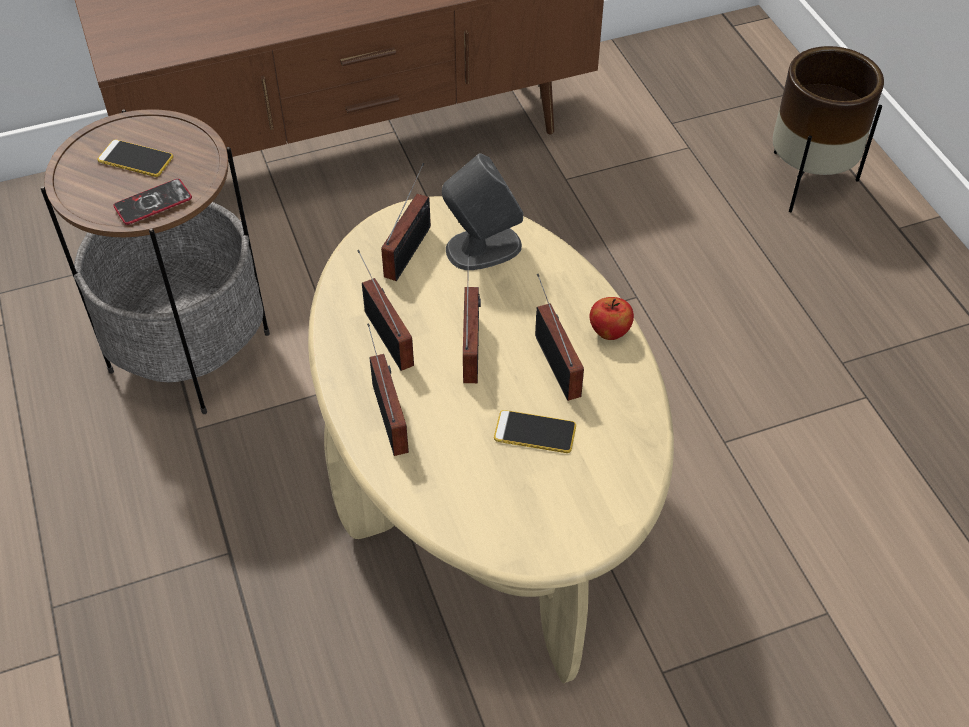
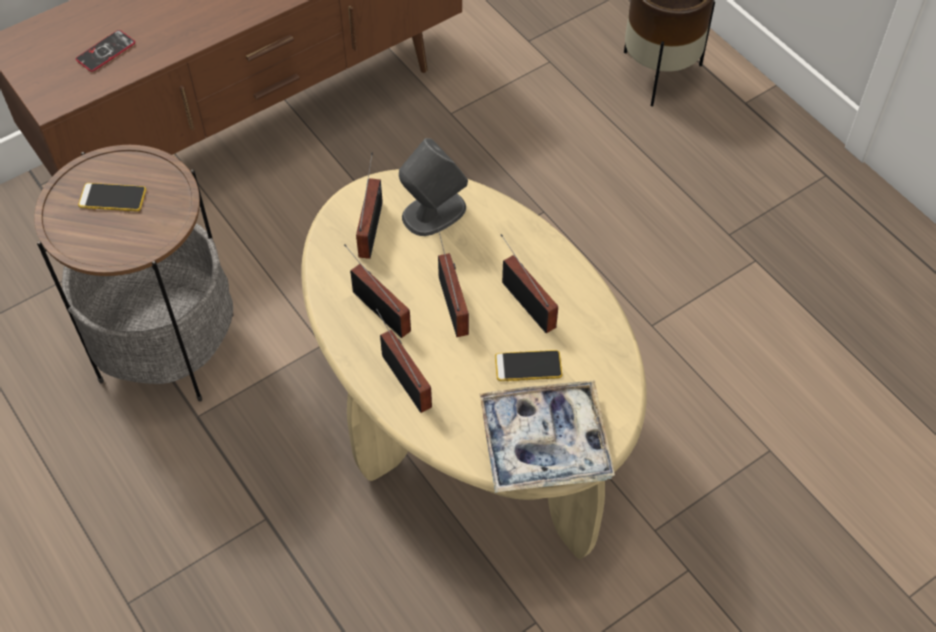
camera: 15 degrees left, 5 degrees up
(153, 203) = (146, 236): phone -> phone (106, 51)
(525, 522) = (544, 443): none -> tray
(609, 332) = (561, 266): apple -> none

